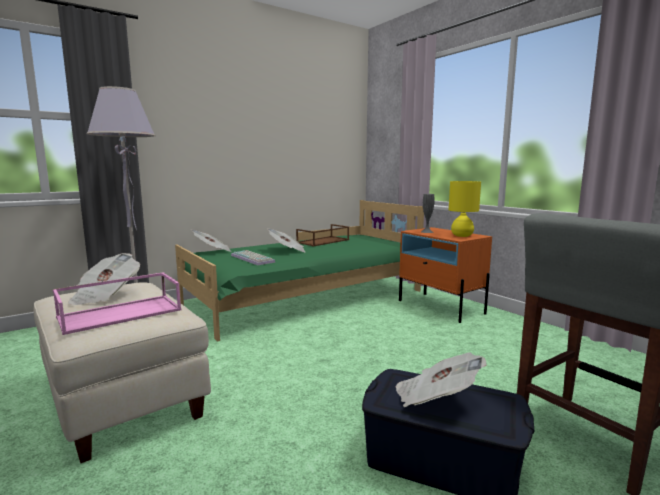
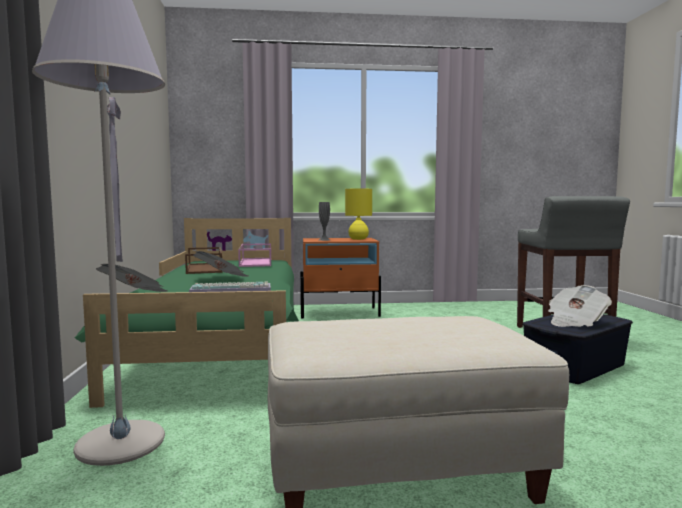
camera: 60 degrees left, 5 degrees down
(105, 295) = (354, 331): newspaper -> none
(121, 313) = (448, 327): pink tray -> pink tray (255, 262)

